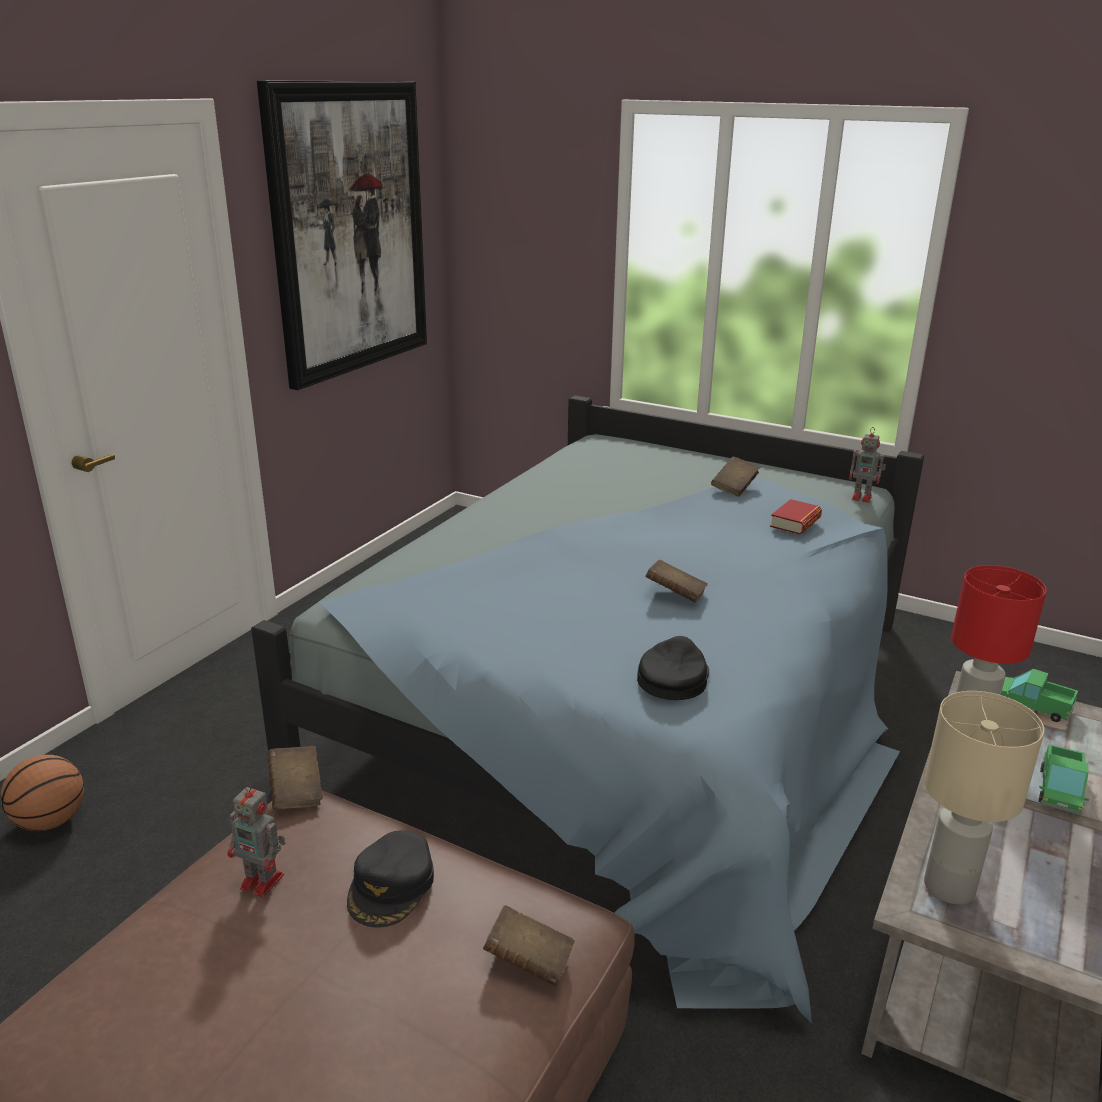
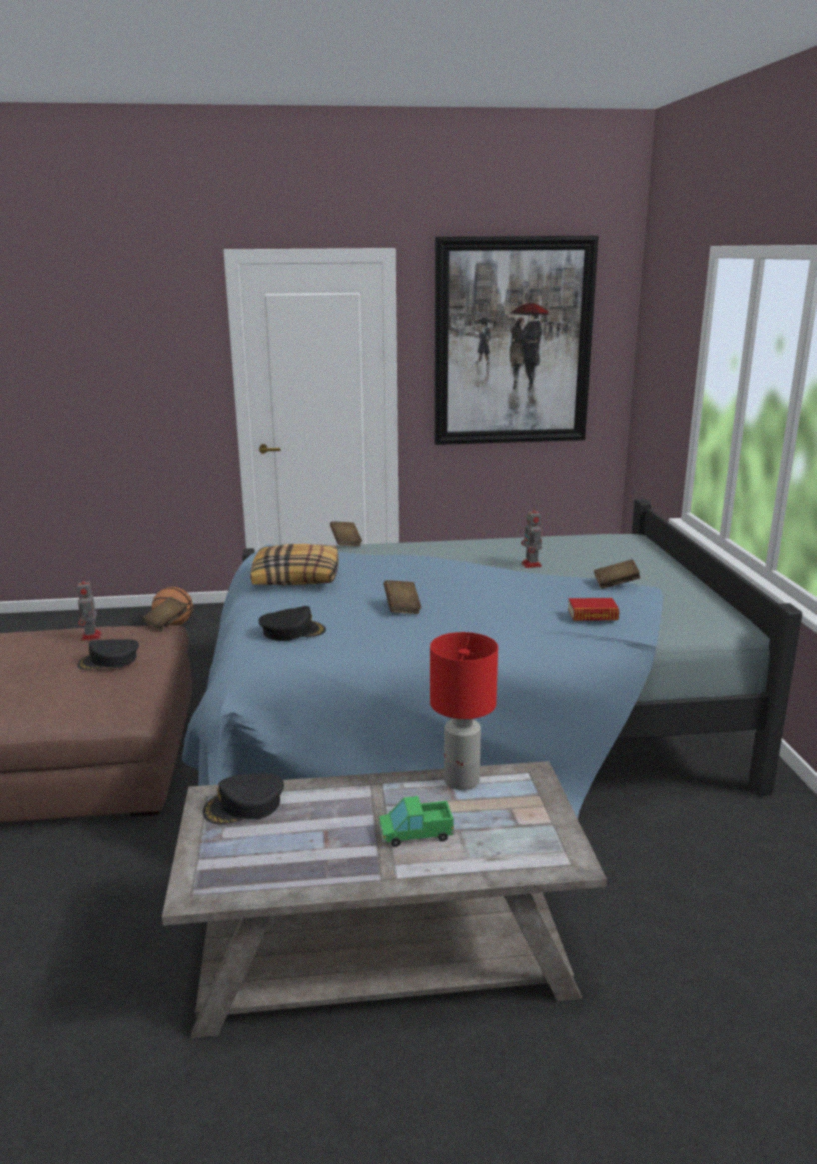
camera: 55 degrees right, 5 degrees down
(489, 620) = (297, 577): none -> pillow
(529, 961) = (86, 709): brown book -> brown book (346, 542)
(863, 498) = (712, 630): toy robot -> toy robot (532, 565)
(950, 887) = (244, 806): beige table lamp -> black cap
(1032, 705) = (539, 803): toy truck -> none

